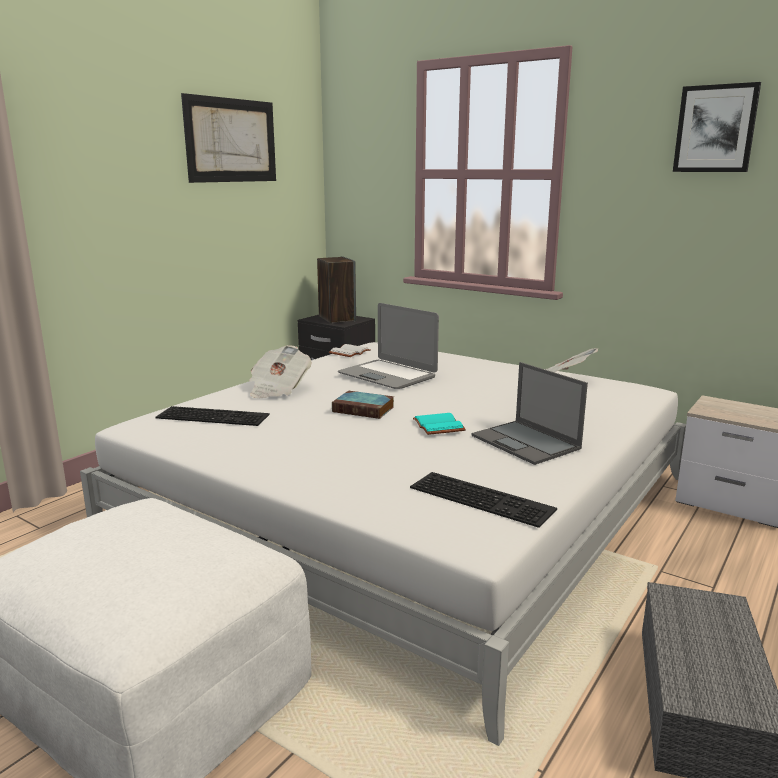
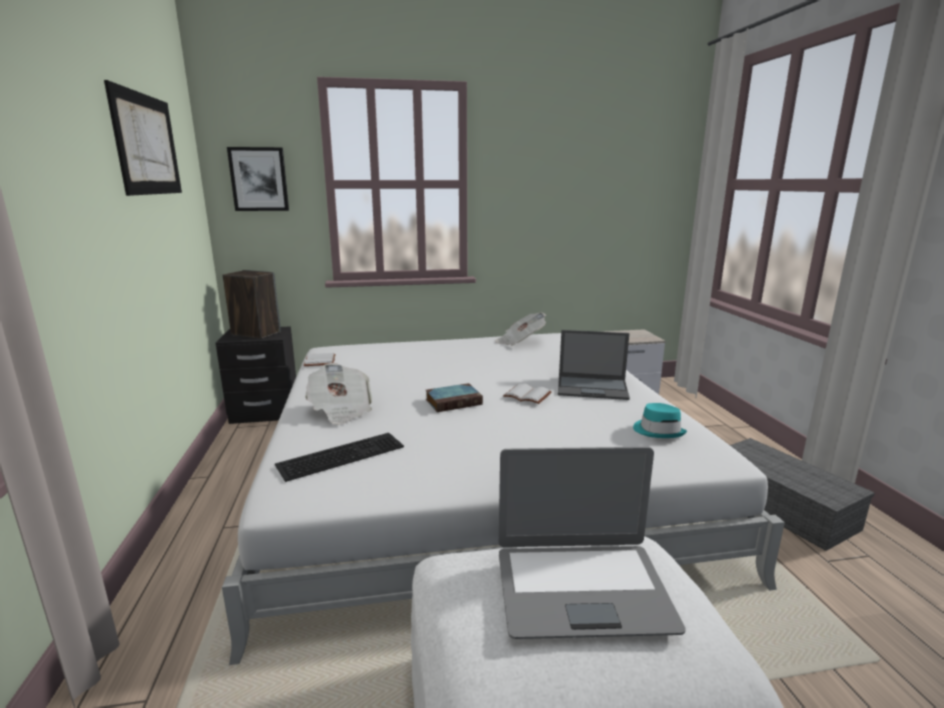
camera: 45 degrees left, 0 degrees up
(387, 375) = (403, 370): laptop -> laptop (581, 589)
(440, 426) = (528, 395): turquoise book -> white book
(483, 497) = (658, 431): keyboard -> turquoise hat
(715, 129) = (572, 152): picture -> picture (259, 179)

